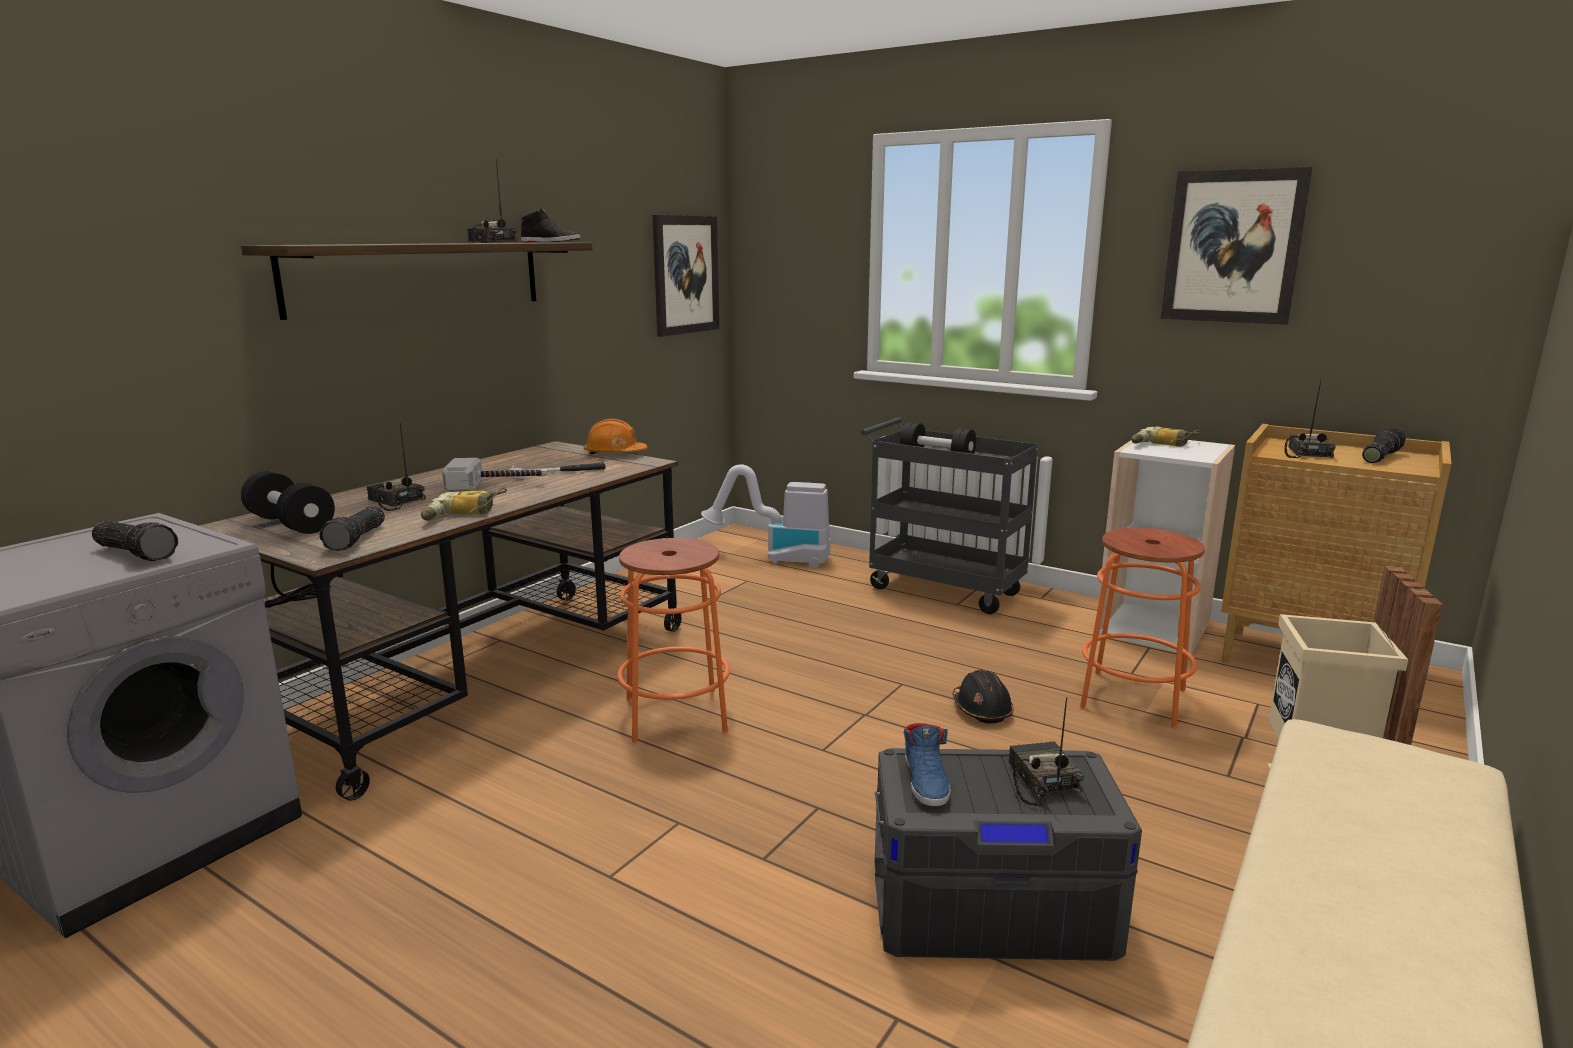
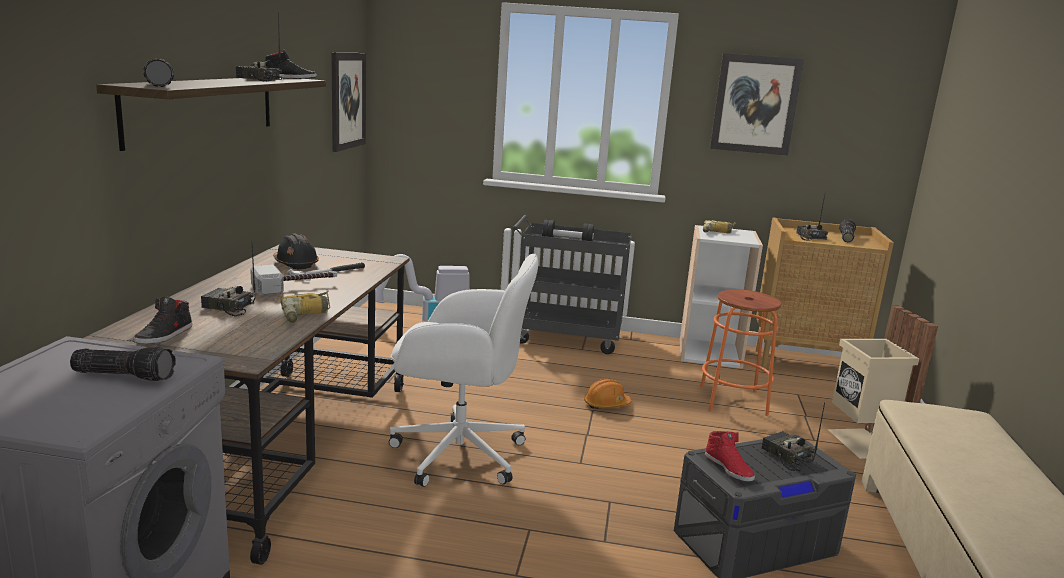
camera: 25 degrees left, 0 degrees up
(291, 524) = (165, 335): black dumbbell -> black shoe
(358, 539) = (251, 343): flashlight -> flashlight (161, 85)
(614, 454) = (350, 253): orange hard hat -> orange hard hat (606, 404)
(675, 714) = (458, 454): orange stool -> white office chair
(926, 781) = (729, 467): blue shoe -> red shoe
(981, 709) = (655, 420): black hard hat -> black hard hat (295, 264)

